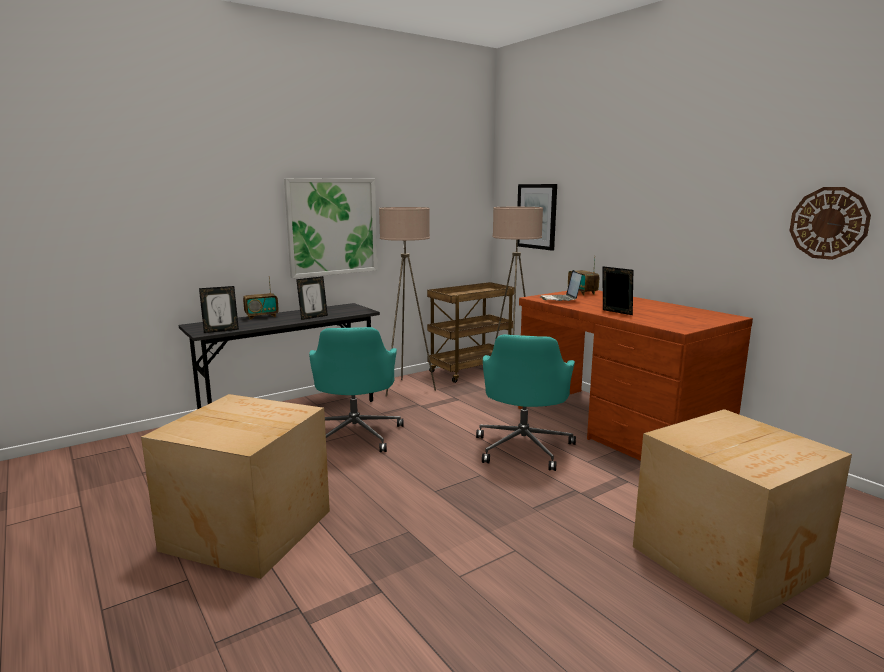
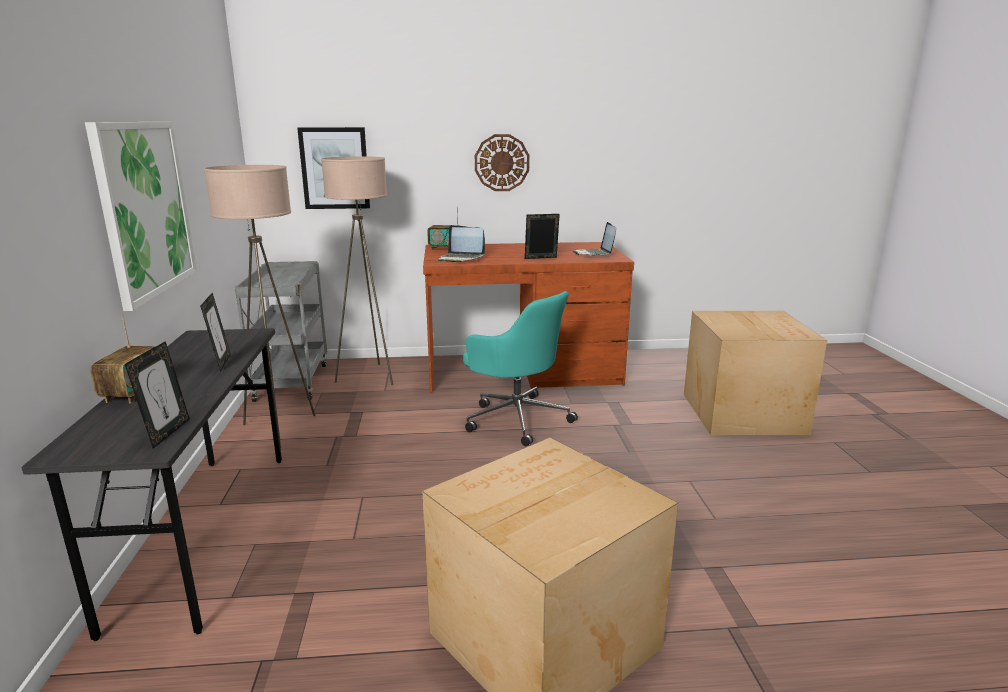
camera: 60 degrees left, 5 degrees up
(355, 435) = (367, 498): turquoise office chair -> none
(470, 370) = (291, 381): brown cart -> grey cart
(679, 321) = (594, 254): none -> laptop
(828, 223) = (655, 158): wall clock -> wall clock (502, 163)

